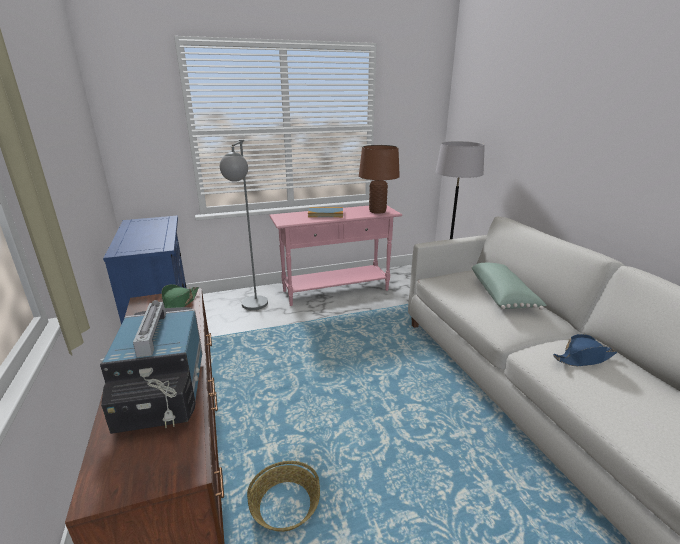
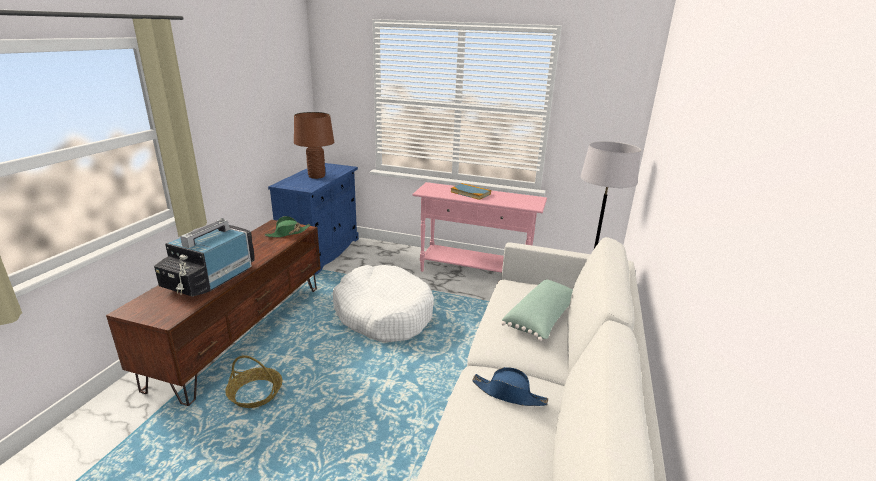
camera: 35 degrees right, 0 degrees up
(253, 308) = (391, 262): grey floor lamp -> none
(308, 357) = (383, 314): none -> white dog bed
(377, 211) = (522, 202): brown table lamp -> brown table lamp (316, 176)

